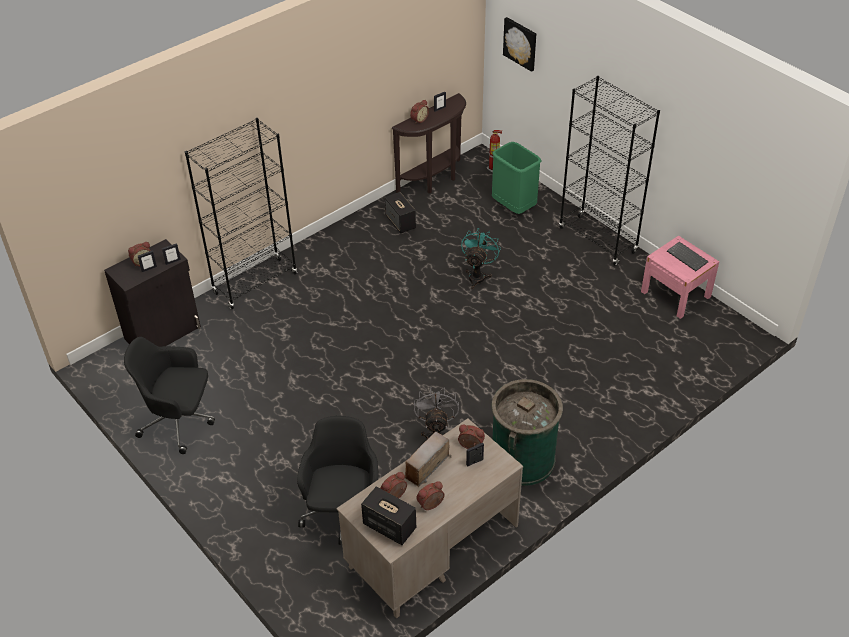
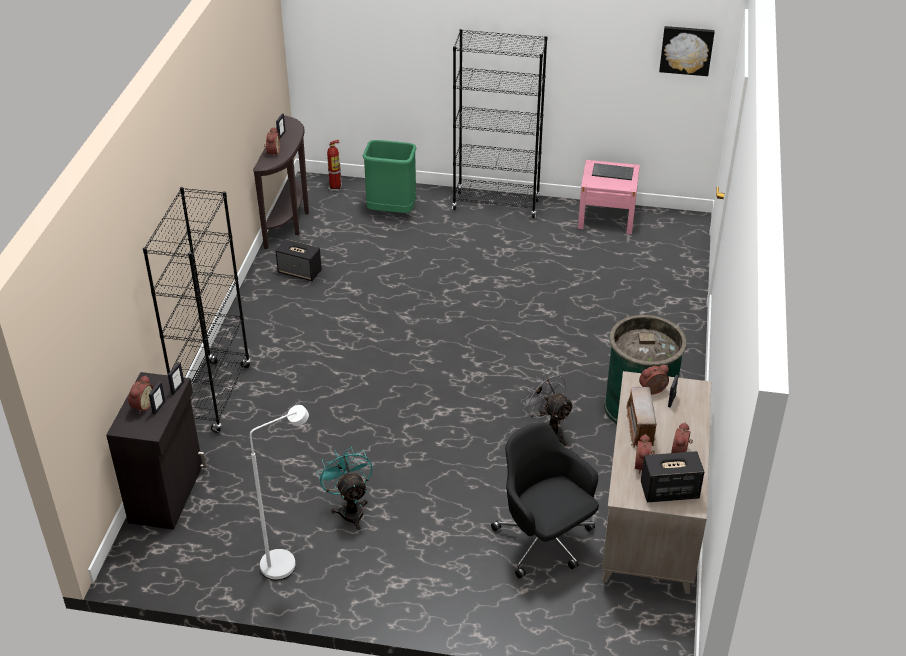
camera: 40 degrees left, 5 degrees down
(179, 421) = (287, 562): black office chair -> white floor lamp
(478, 275) = (426, 282): turquoise fan -> turquoise fan (350, 509)
(520, 43) = (341, 33): picture -> picture (686, 50)

